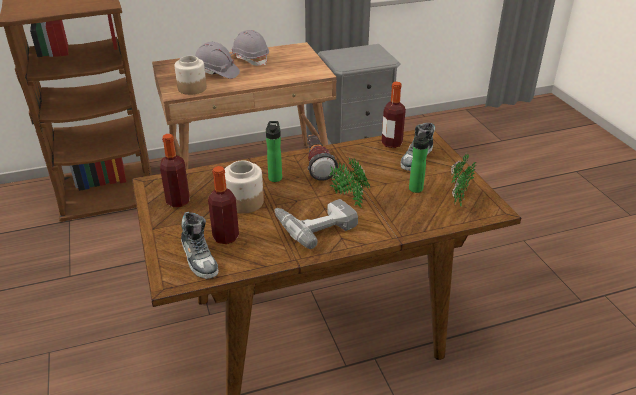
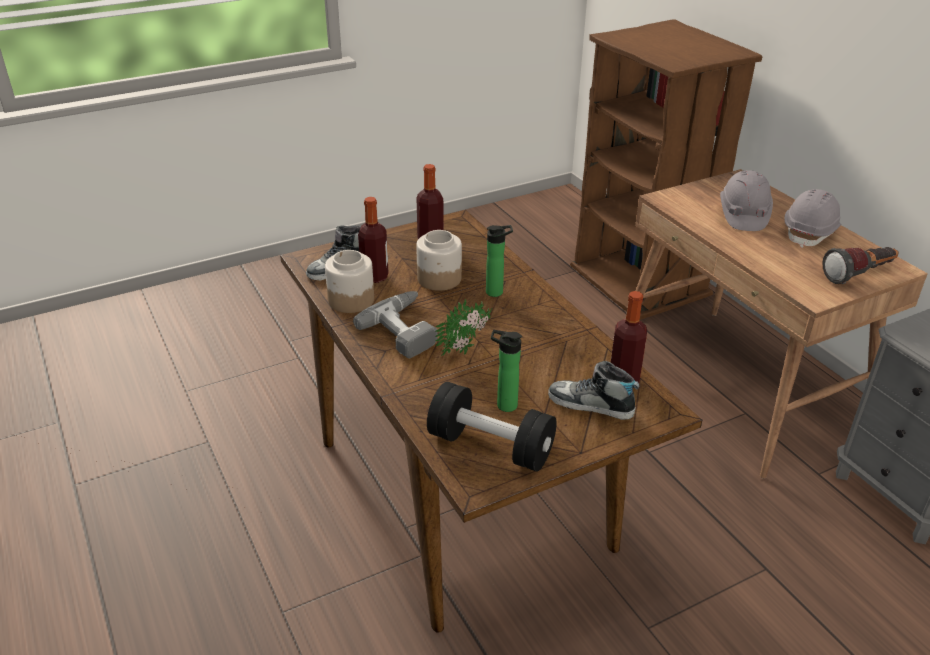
camera: 80 degrees right, 0 degrees up
(192, 88) = (684, 206): jar -> jar (350, 300)
(317, 165) = (535, 319): flashlight -> flashlight (859, 275)
(457, 200) = (490, 446): potted plant -> black dumbbell

